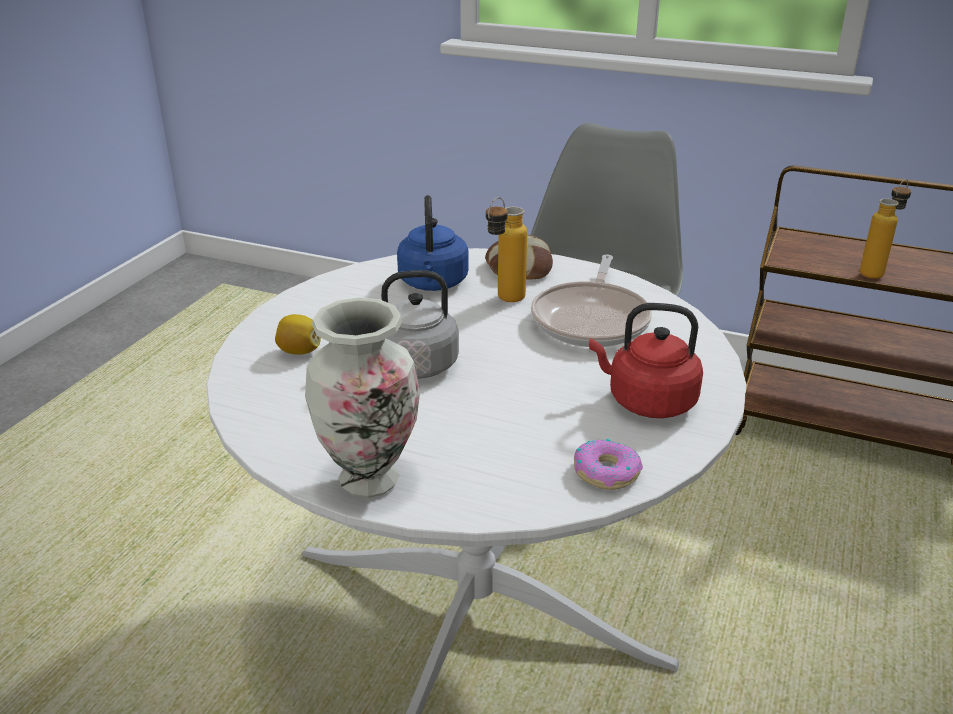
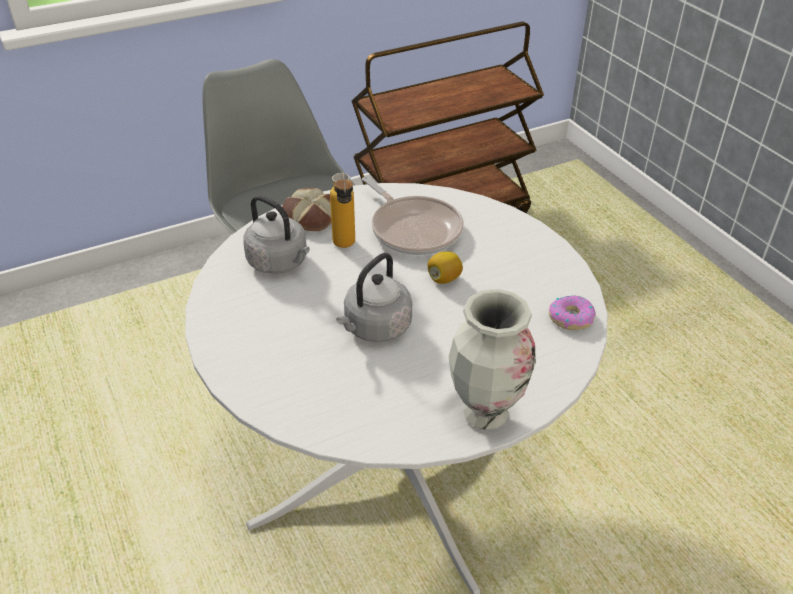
camera: 50 degrees left, 10 degrees up
(299, 351) = (291, 370): lemon -> lemon (444, 279)
(433, 284) = (280, 263): blue kettle -> grey kettle
(647, 402) = (522, 263): red kettle -> none
(876, 271) = (446, 107): bottle -> none

